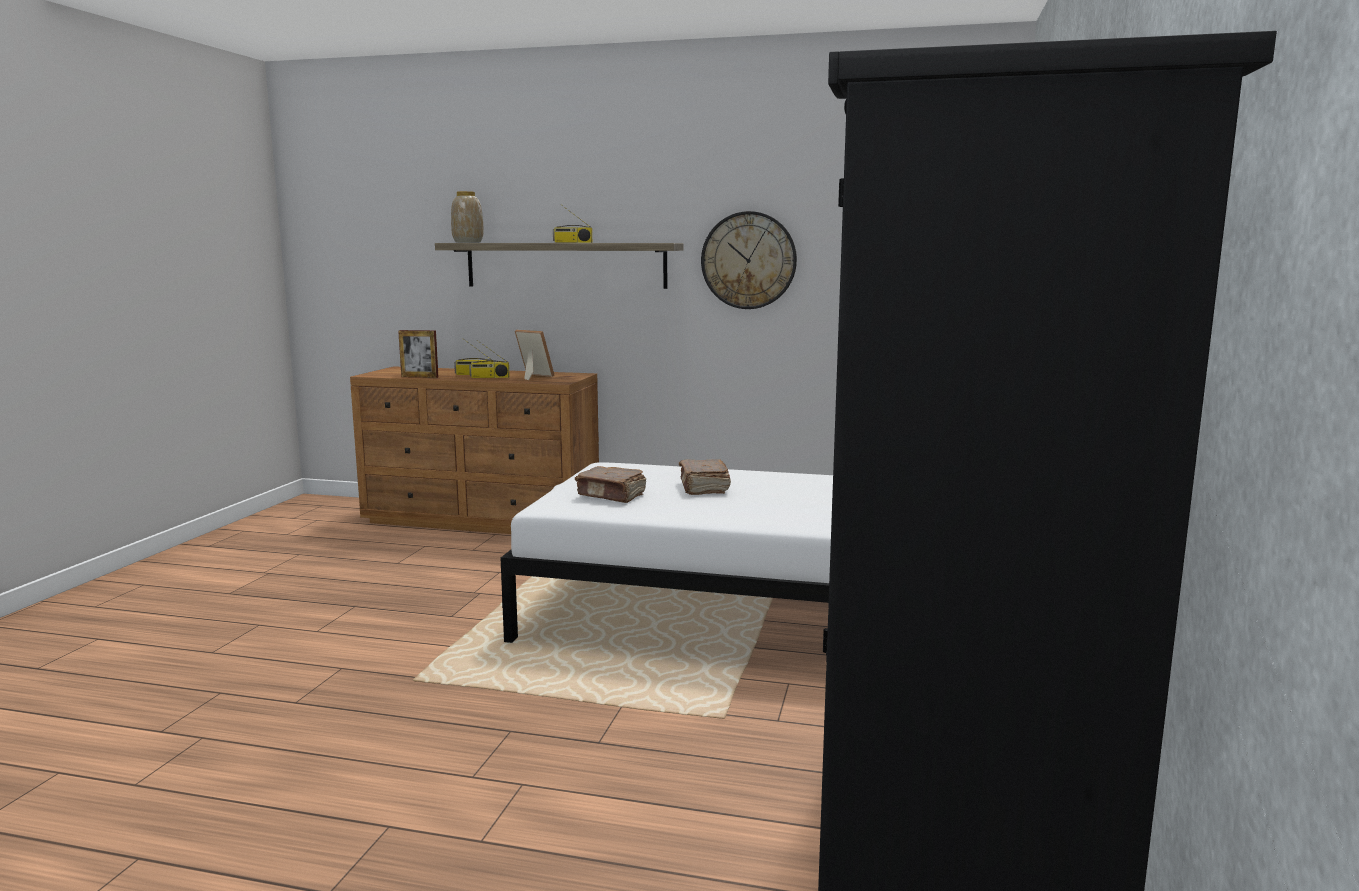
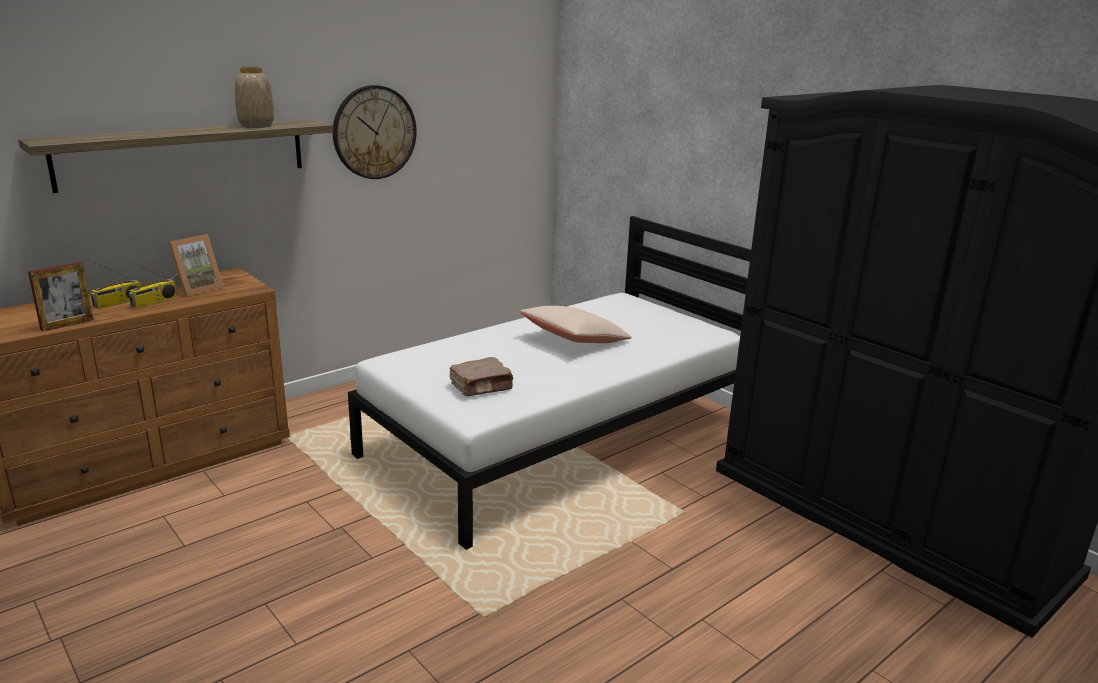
camera: 55 degrees left, 10 degrees up
(468, 242) = (60, 138): vase -> vase (256, 126)
(532, 376) = (196, 289): picture frame -> picture frame turned 150 degrees clockwise
(572, 242) = (206, 129): radio -> none
(703, 487) = (511, 354): brown book -> none
(791, 495) = (574, 340): none -> beige pillow

